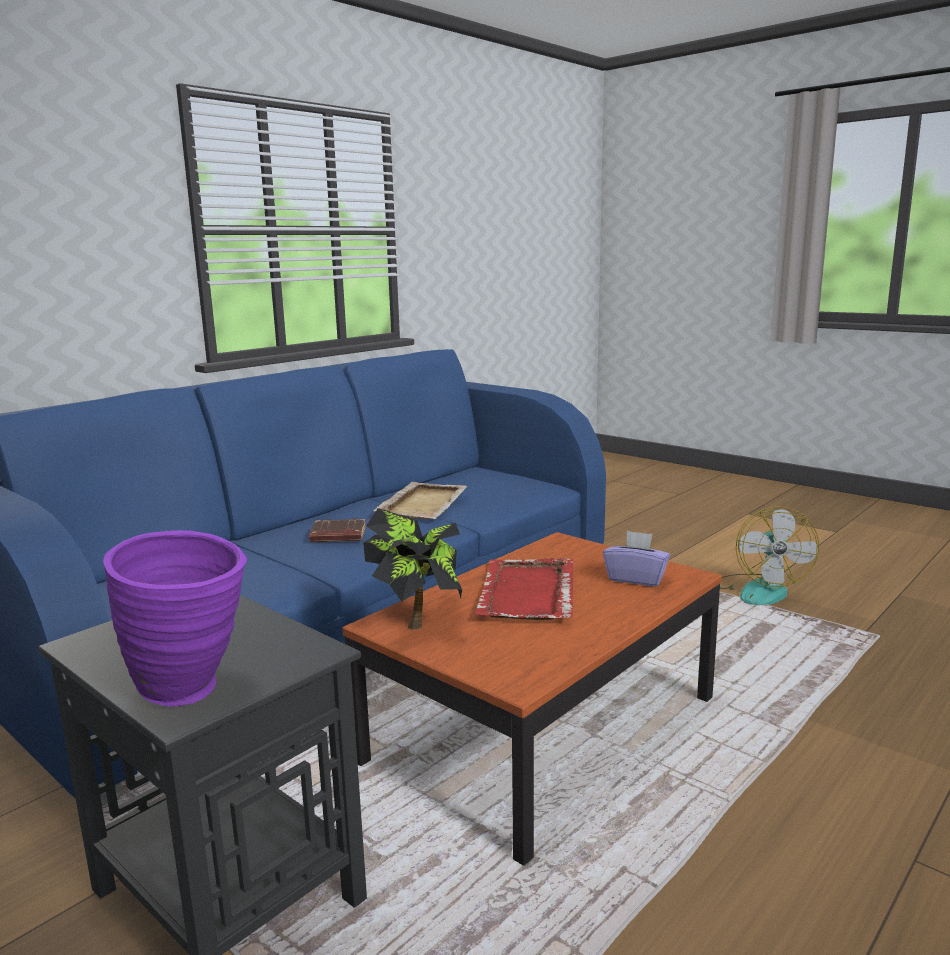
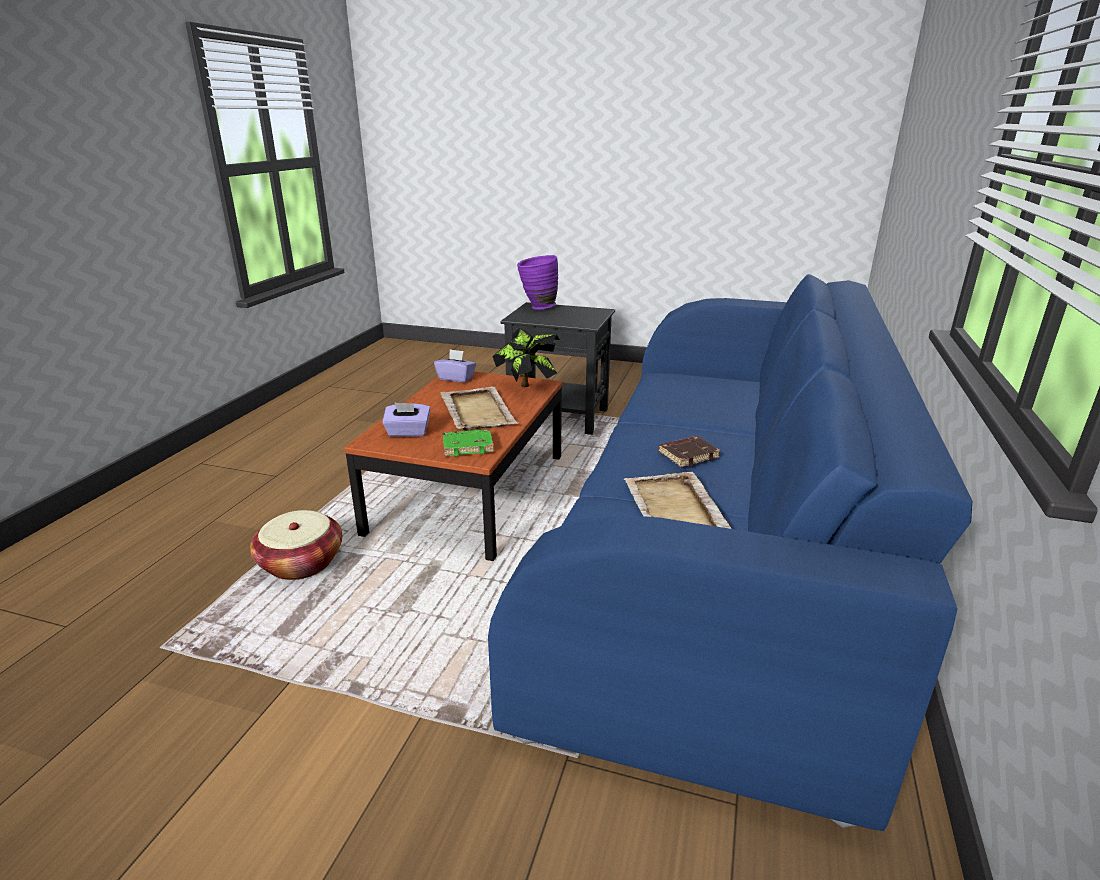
camera: 155 degrees right, 10 degrees up
(521, 669) = (456, 378): none -> purple tissue box
(527, 593) = (477, 411): red tray -> beige tray
(566, 553) = (468, 446): none -> green book
(759, 590) = (263, 712): fan -> none
(776, 681) = (301, 563): none -> basket

